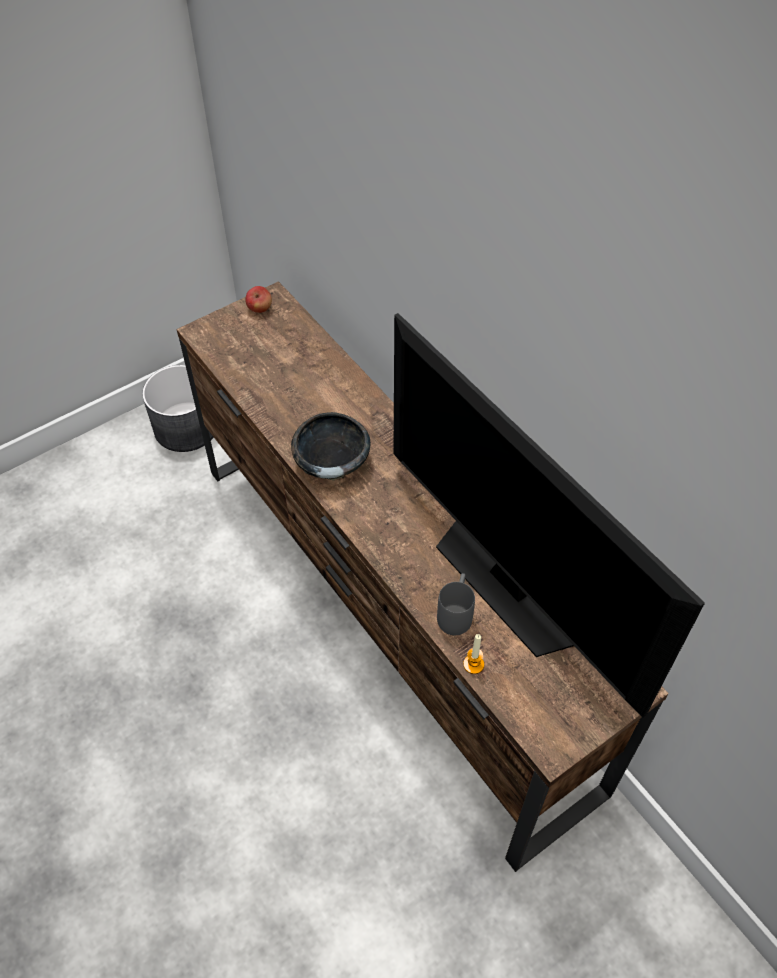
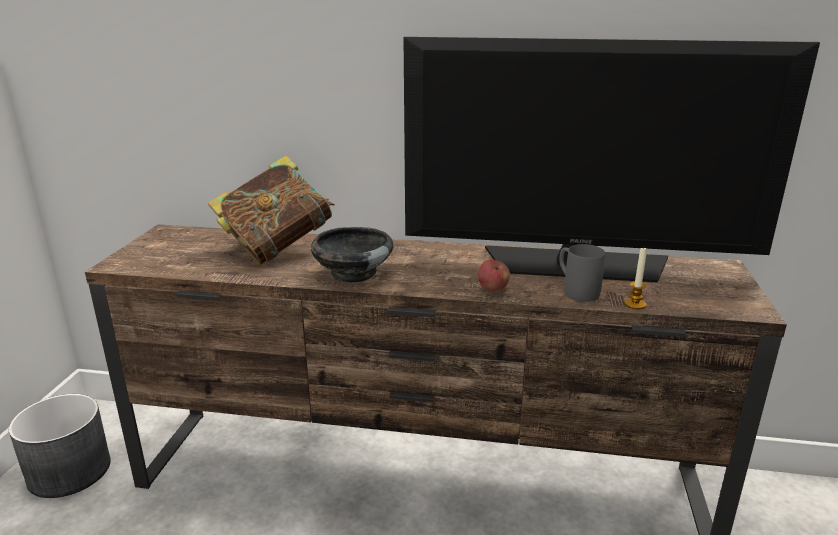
camera: 45 degrees left, 30 degrees down
(260, 308) = (160, 238): apple -> apple (492, 290)
(320, 384) = (277, 248): none -> book

